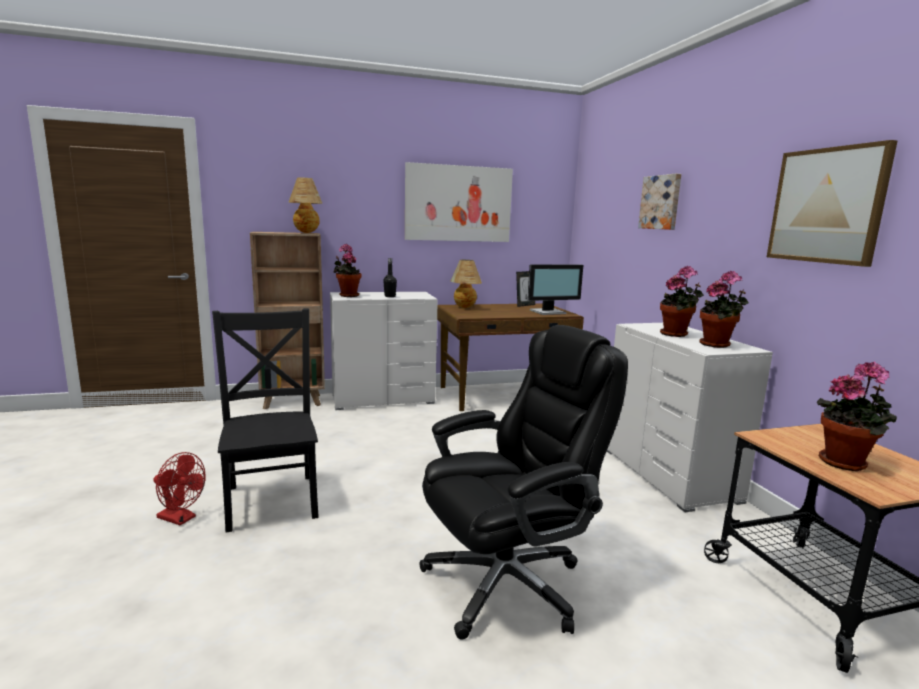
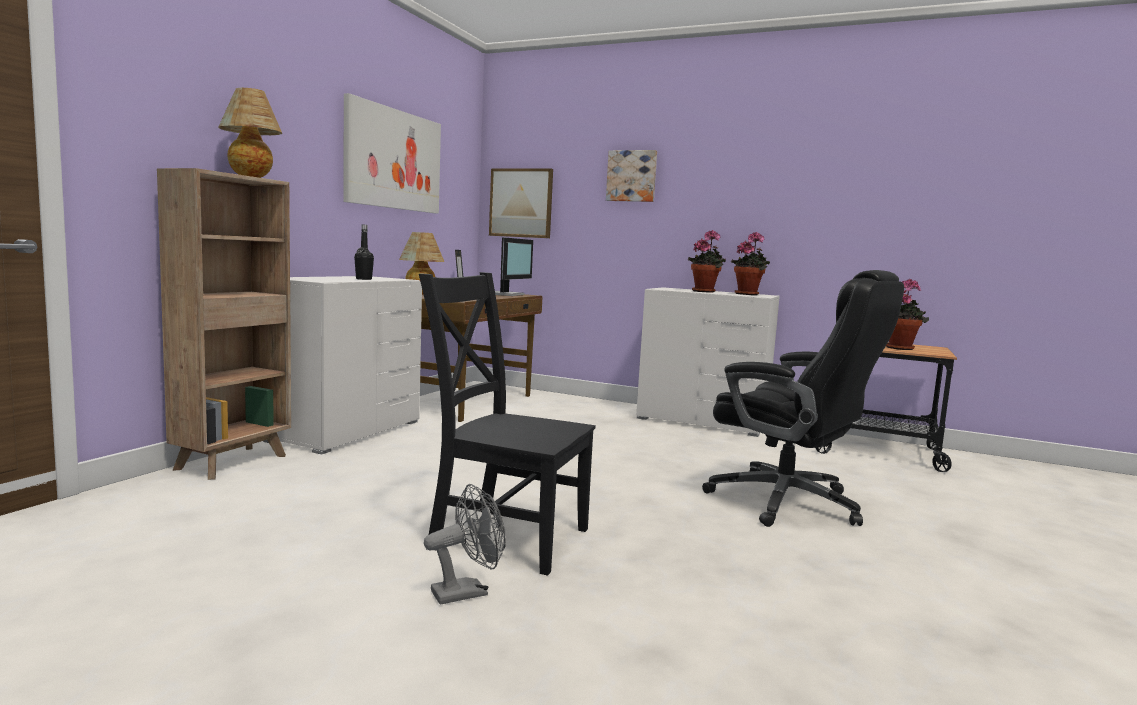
camera: 50 degrees left, 5 degrees down
(181, 518) = (467, 592): red fan -> grey fan
(347, 295) = (311, 279): potted plant -> none
(508, 582) = (788, 502): black office chair -> black office chair turned 120 degrees clockwise
(827, 206) = (812, 183): picture -> picture (521, 203)

